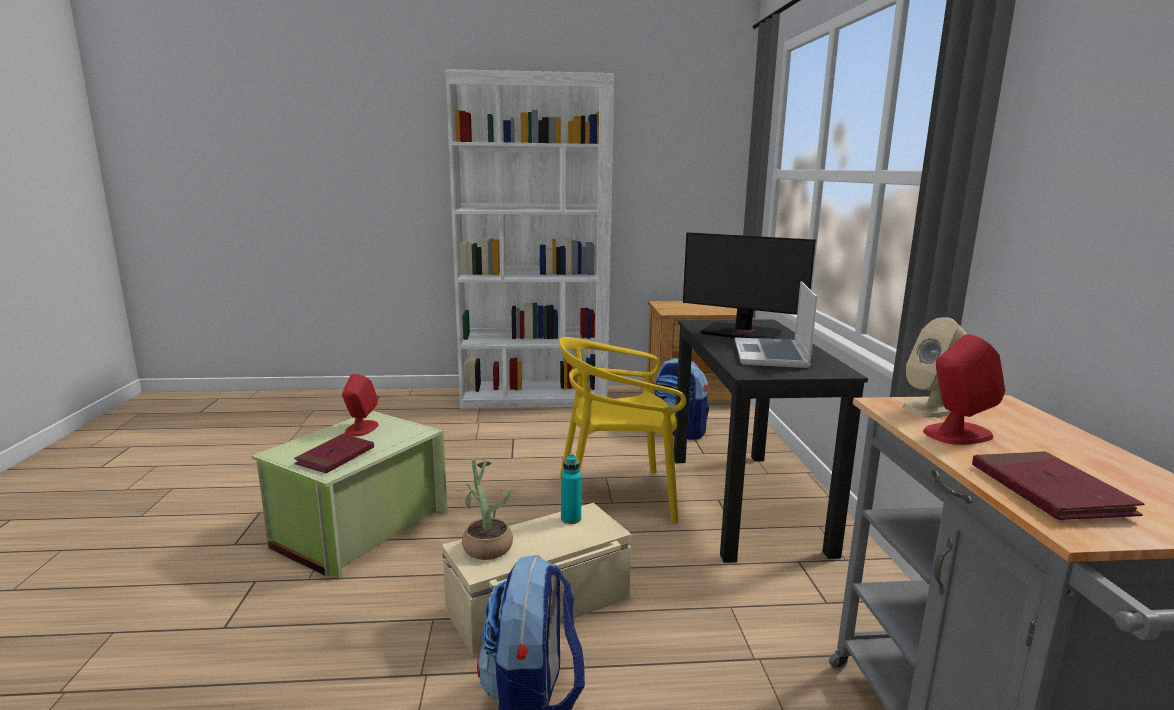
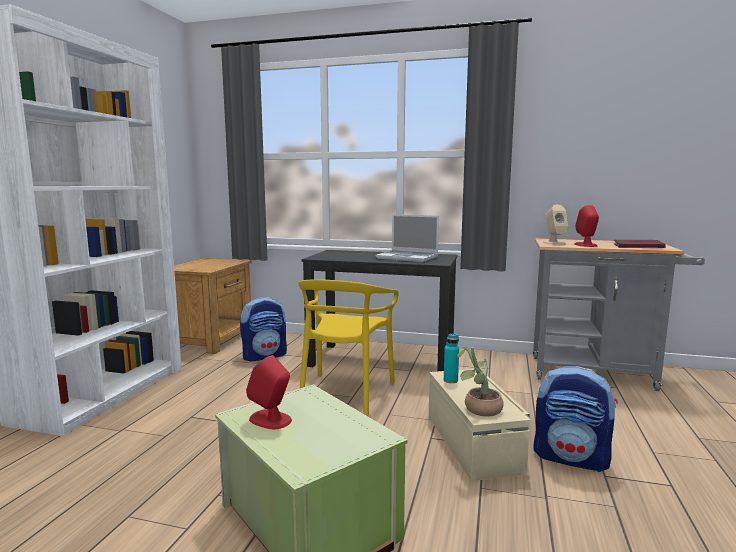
camera: 70 degrees left, 5 degrees down
(335, 457) = (342, 434): red book -> none
(741, 333) = (353, 255): monitor -> none

